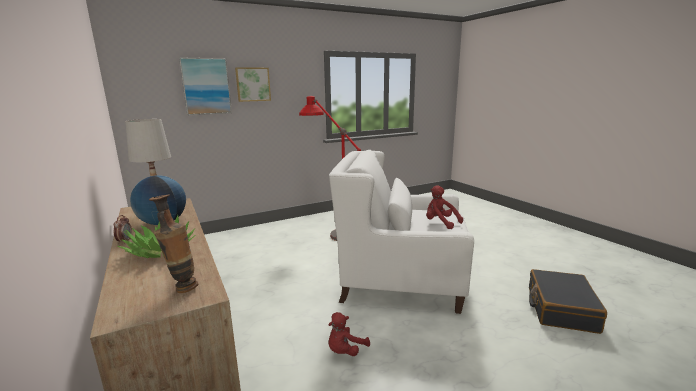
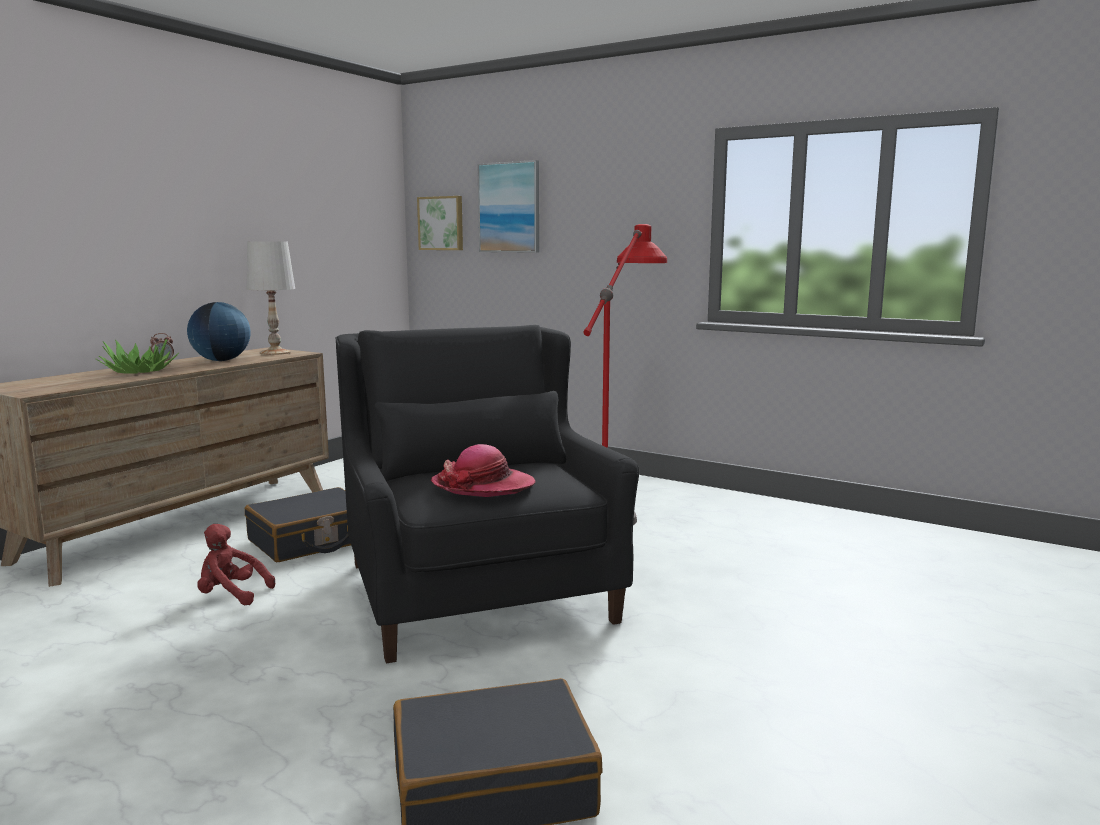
camera: 60 degrees right, 5 degrees down
(182, 288) = (48, 387): vase -> none
(253, 84) = (575, 203): picture -> picture (441, 223)
(285, 310) = (311, 541): none -> black suitcase
(401, 278) = (477, 592): white armchair -> black armchair
(440, 223) = (483, 486): red plush toy -> hat

